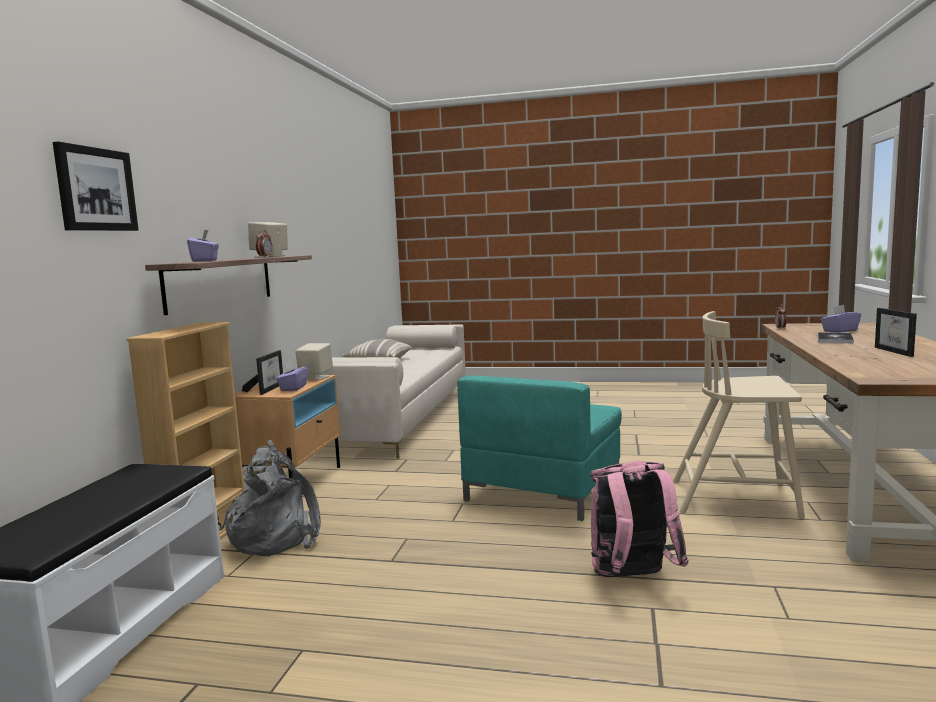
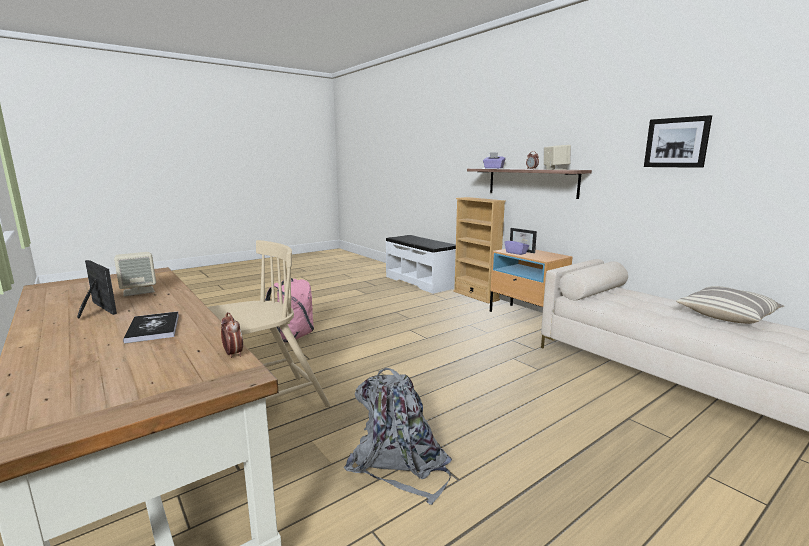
camera: 130 degrees right, 5 degrees up
(95, 189) = (469, 136): picture -> picture (676, 142)
(276, 536) = (455, 303): grey backpack -> grey backpack (399, 464)
(315, 377) = (543, 258): beige speaker -> beige speaker (139, 291)
(545, 488) = (405, 363): turquoise armchair -> none
(839, 331) = (128, 364): purple tissue box -> none

